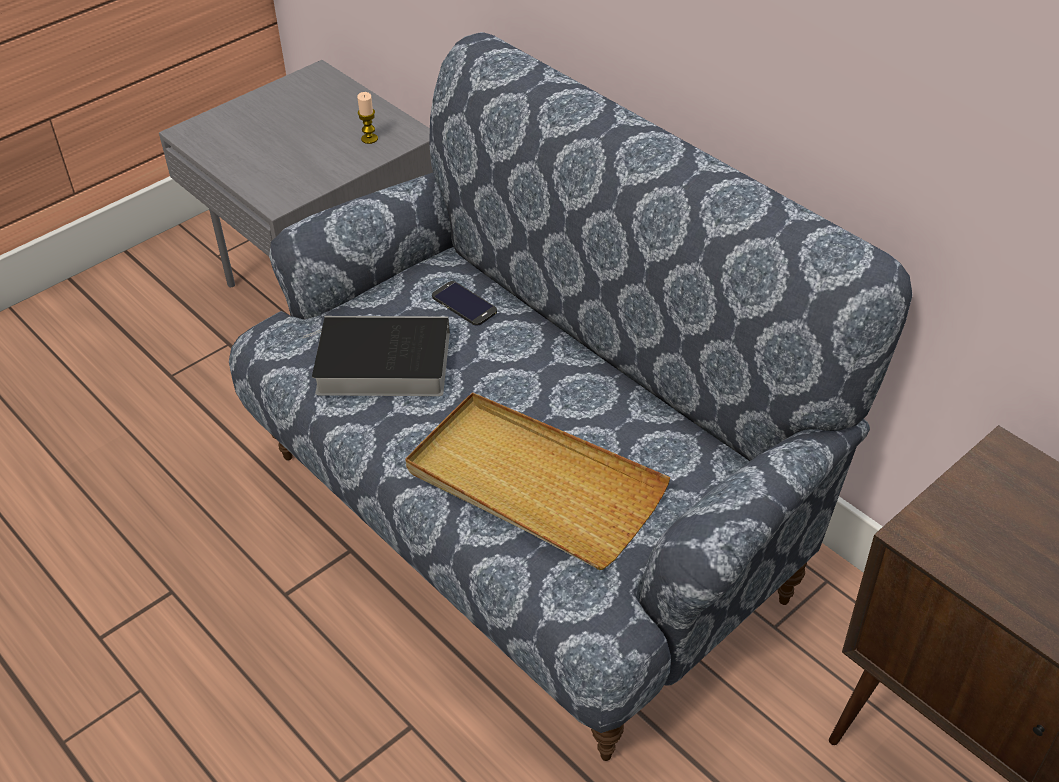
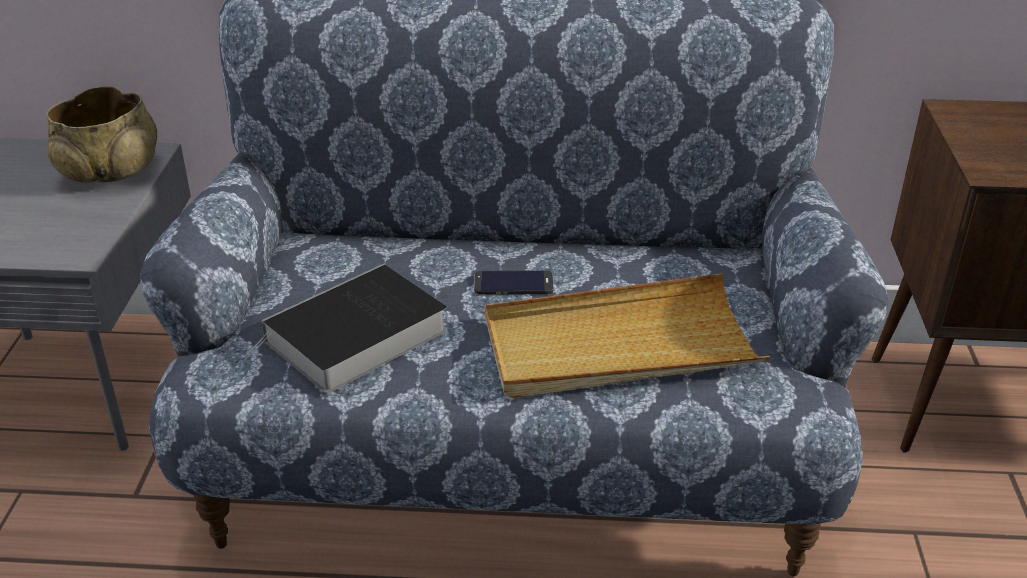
camera: 45 degrees left, 10 degrees down
(369, 139) = (110, 171): candle -> beige bowl
(464, 304) = (365, 260): phone -> phone (513, 284)

